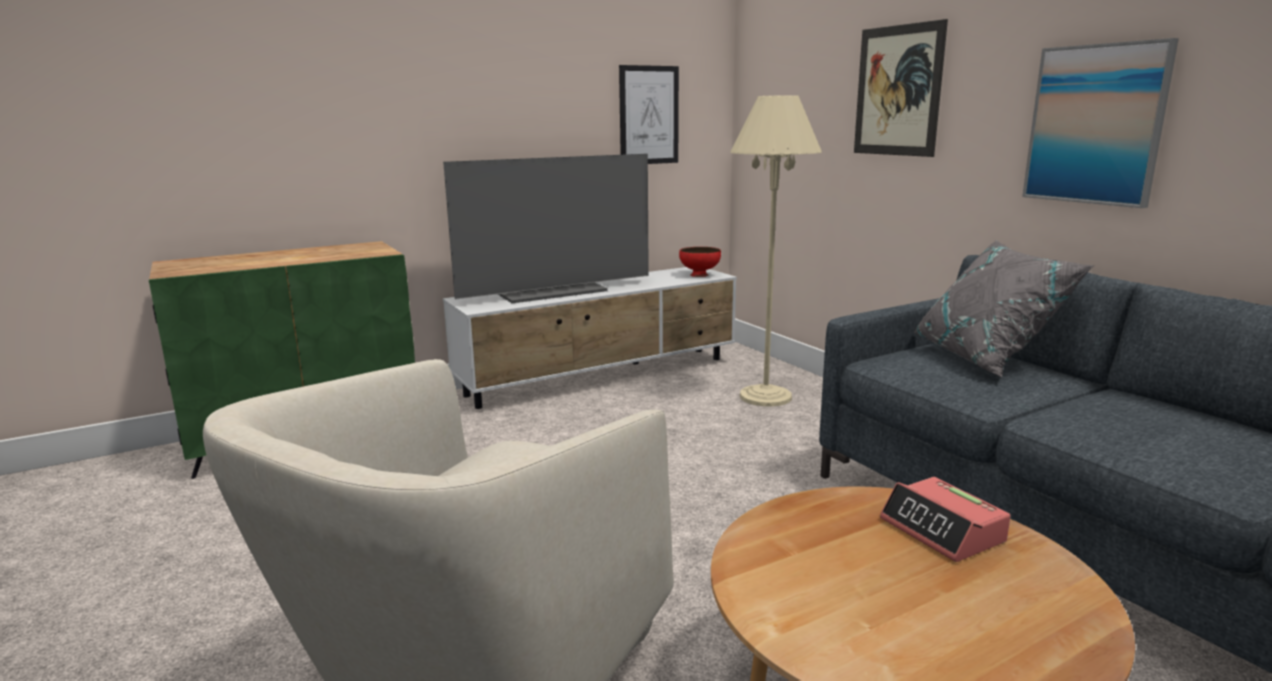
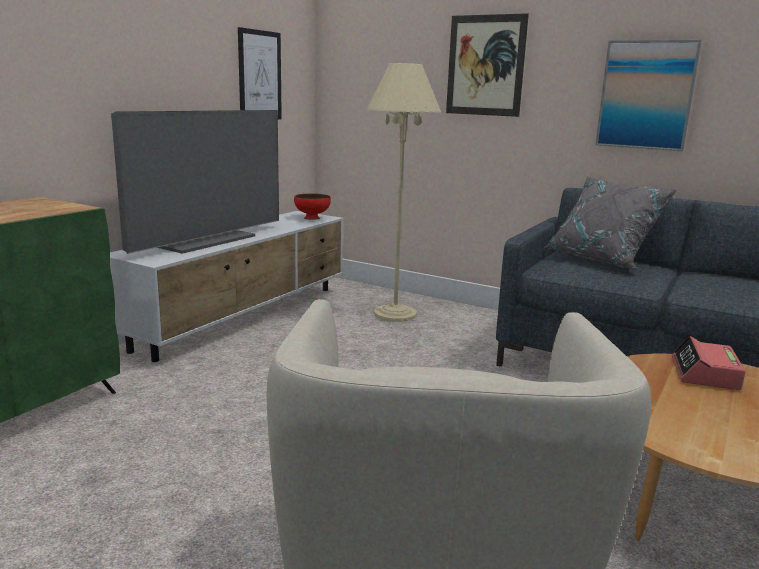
camera: 30 degrees left, 0 degrees up
(942, 531) = (705, 374): alarm clock -> alarm clock turned 75 degrees clockwise

